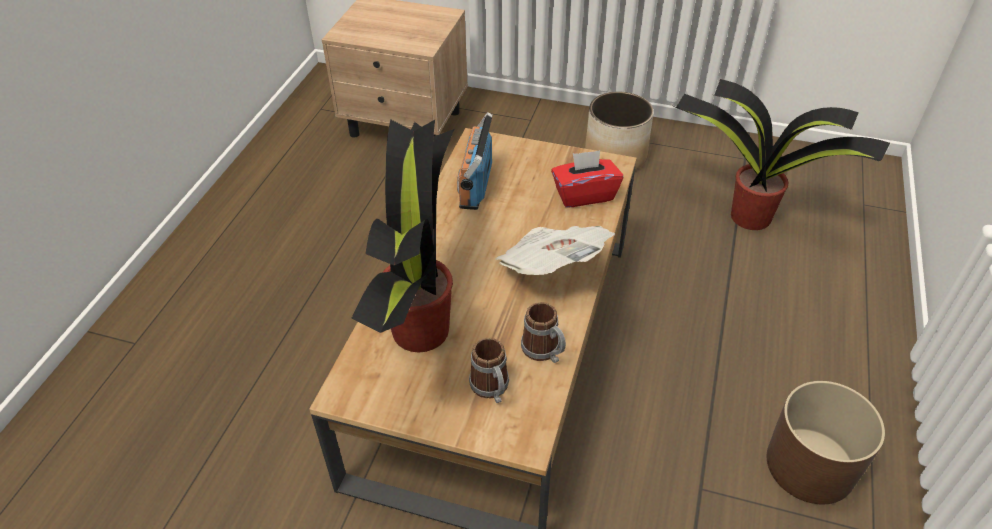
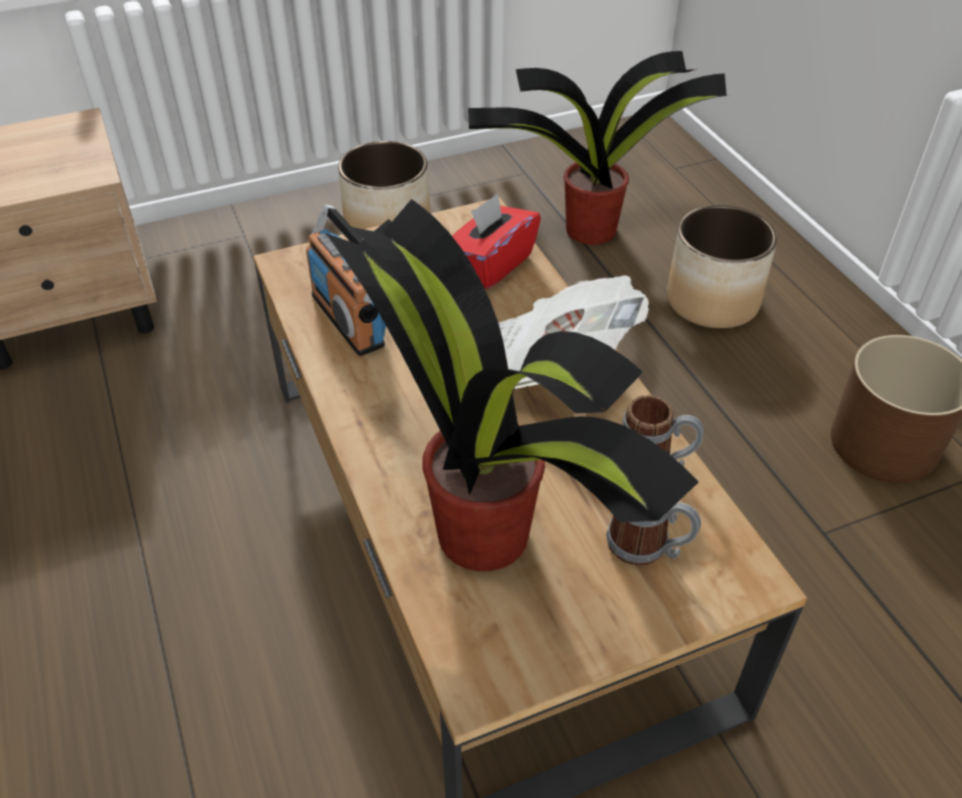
camera: 40 degrees left, 0 degrees up
(787, 307) = (713, 302): none -> planter

